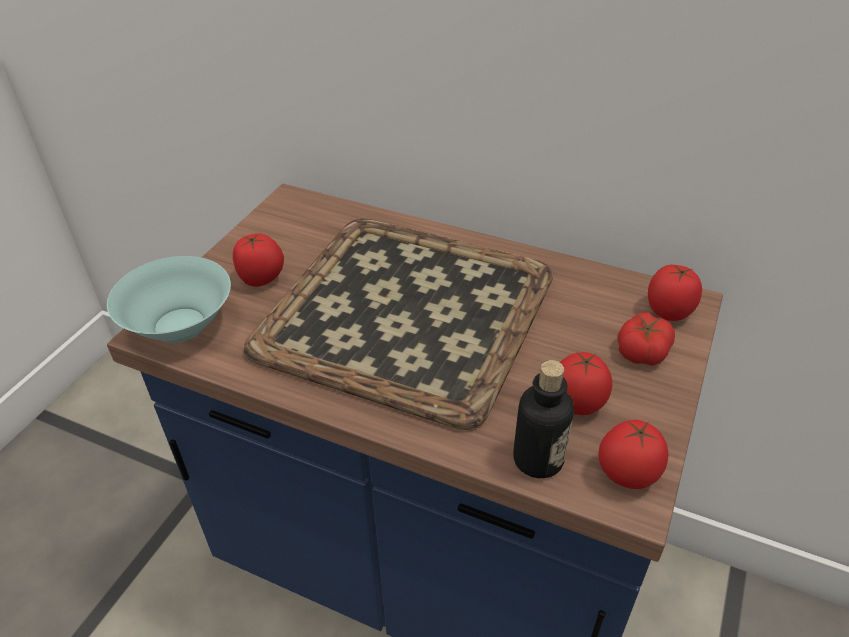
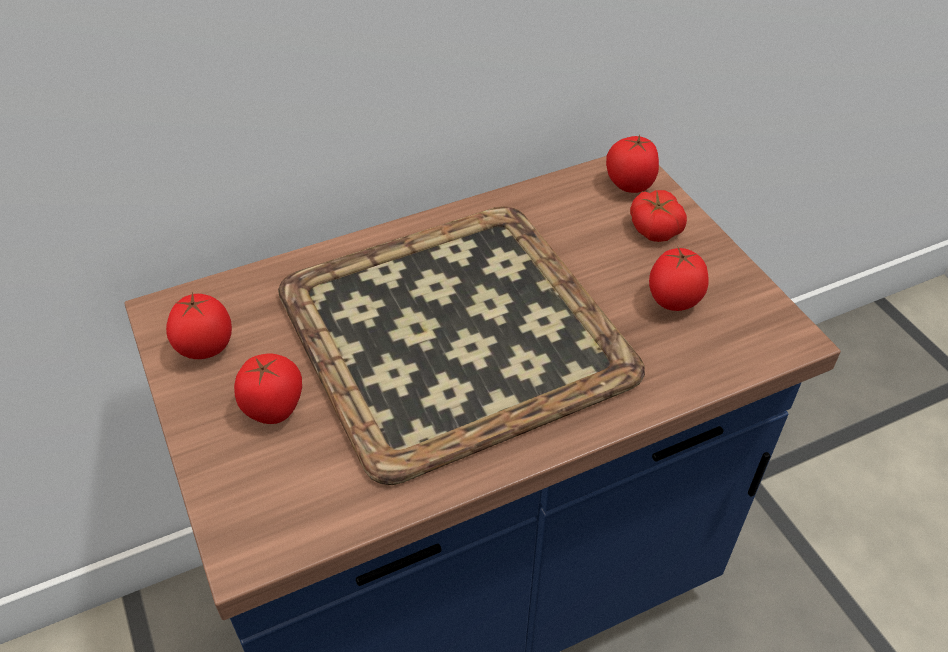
camera: 50 degrees left, 5 degrees up
(181, 324) = (266, 516): turquoise bowl -> none
(538, 459) = (708, 362): bottle -> none
(626, 474) = (765, 324): tomato -> tomato (205, 348)

